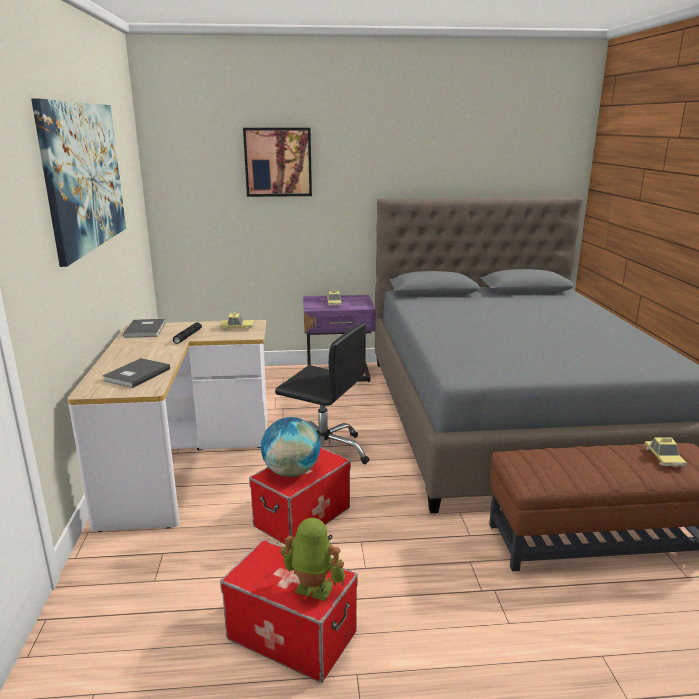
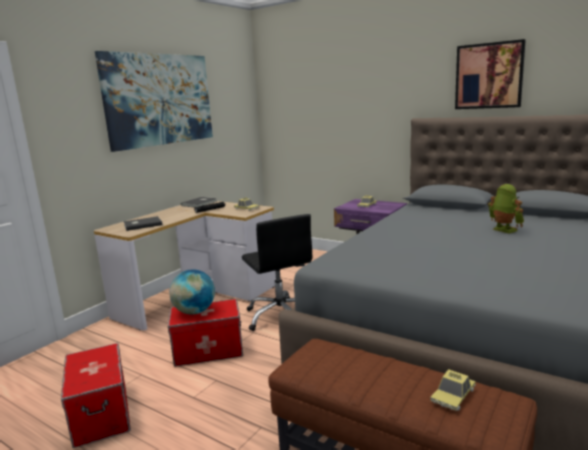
camera: 40 degrees right, 5 degrees down
(278, 162) = (339, 91): picture -> picture (489, 76)
(312, 590) = (87, 380): toy robot -> toy robot (503, 230)

